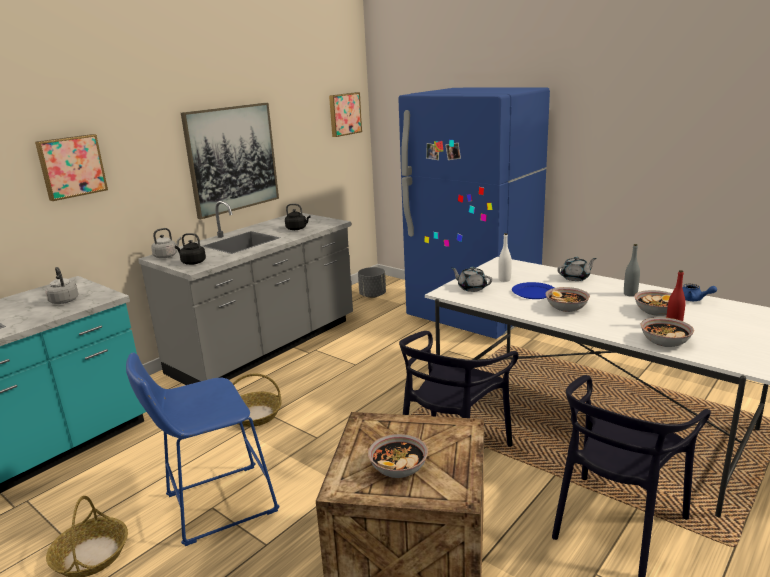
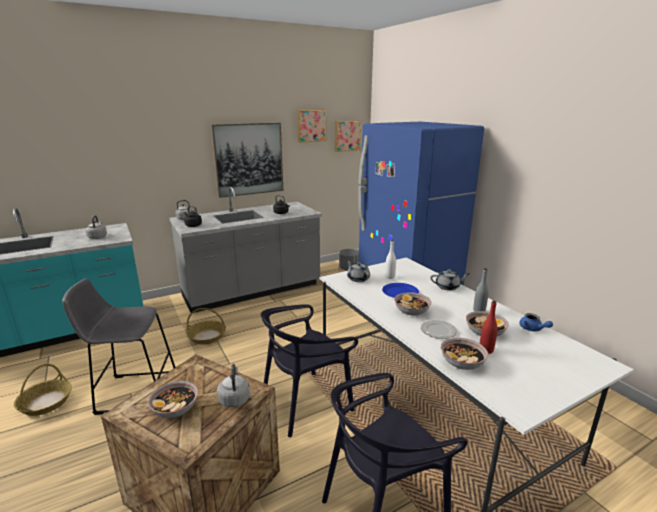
camera: 20 degrees right, 0 degrees up
(71, 166) = (128, 153): picture -> picture (311, 125)
(214, 505) = (133, 392): blue stool -> grey stool
(453, 440) = (234, 398): none -> grey kettle
(612, 320) = (438, 331): none -> plate

